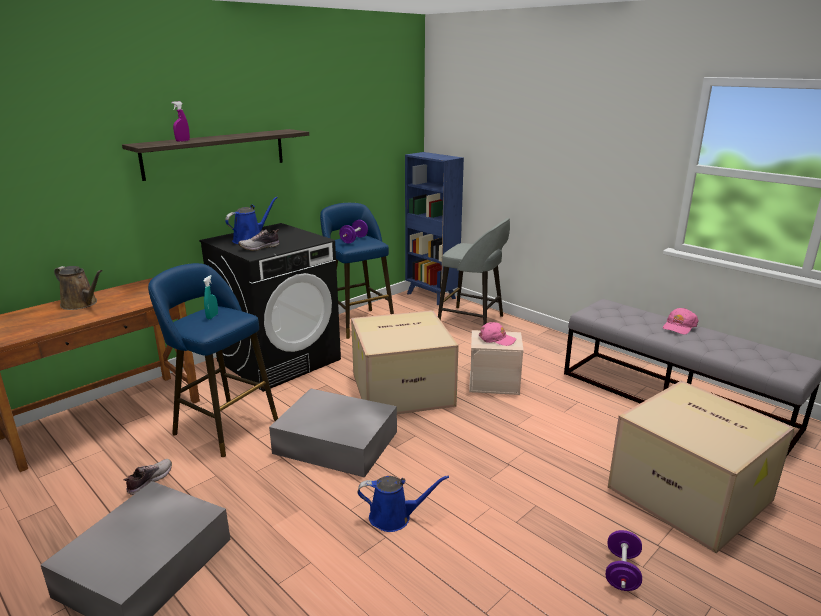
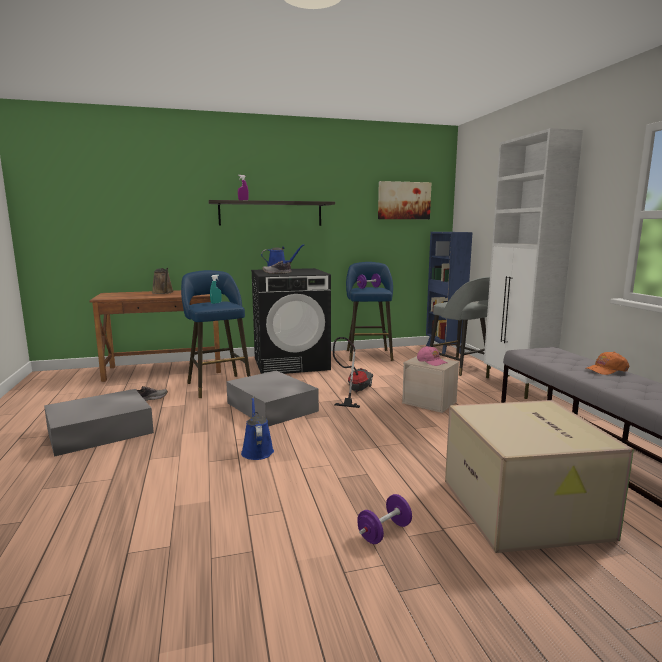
camera: 30 degrees right, 10 degrees down
(374, 117) = (404, 200): none -> picture
(394, 517) = (257, 450): blue watering can -> blue watering can turned 135 degrees counterclockwise
(403, 388) = (354, 391): cardboard box -> vacuum cleaner
(548, 337) = (516, 386): none -> white cabinet
(679, 326) = (606, 370): pink cap -> orange cap

